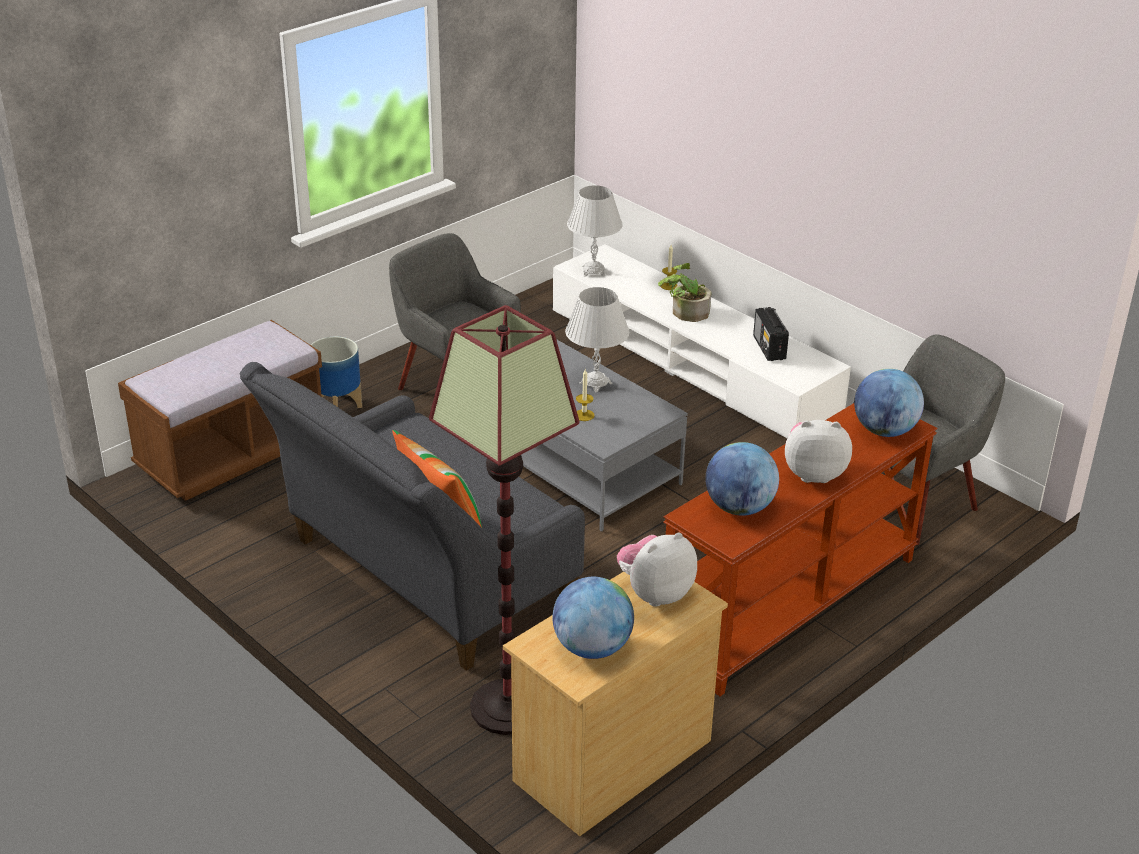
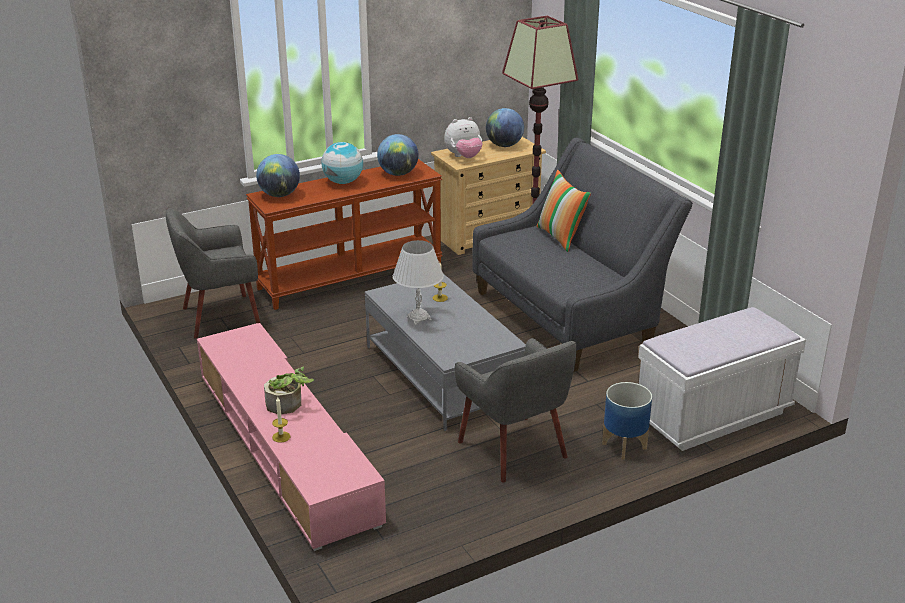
camera: 165 degrees left, 5 degrees down
(232, 454) = (713, 416): brown bench -> white bench
(593, 271) = (345, 466): white table lamp -> none
(692, 362) = (285, 445): white tv stand -> pink tv stand
(769, 348) = (246, 361): radio -> none
(813, 473) = (343, 182): plush toy -> globe

